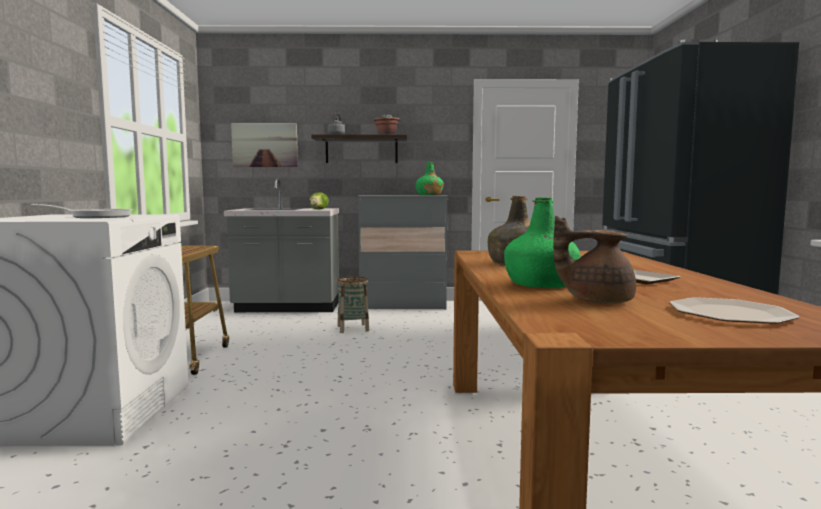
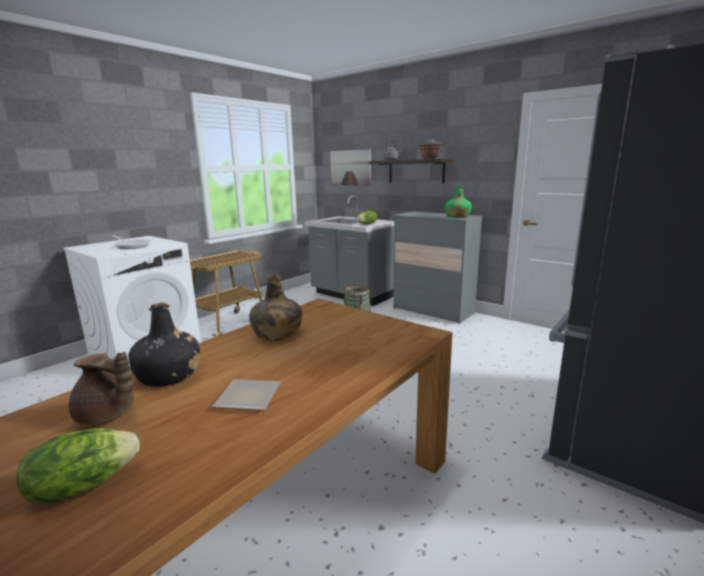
camera: 40 degrees right, 10 degrees up
(541, 285) = (169, 376): green bottle -> black bottle
(596, 301) = (107, 415): brown teapot -> brown teapot turned 150 degrees clockwise
(729, 314) = (83, 485): plate -> lettuce

